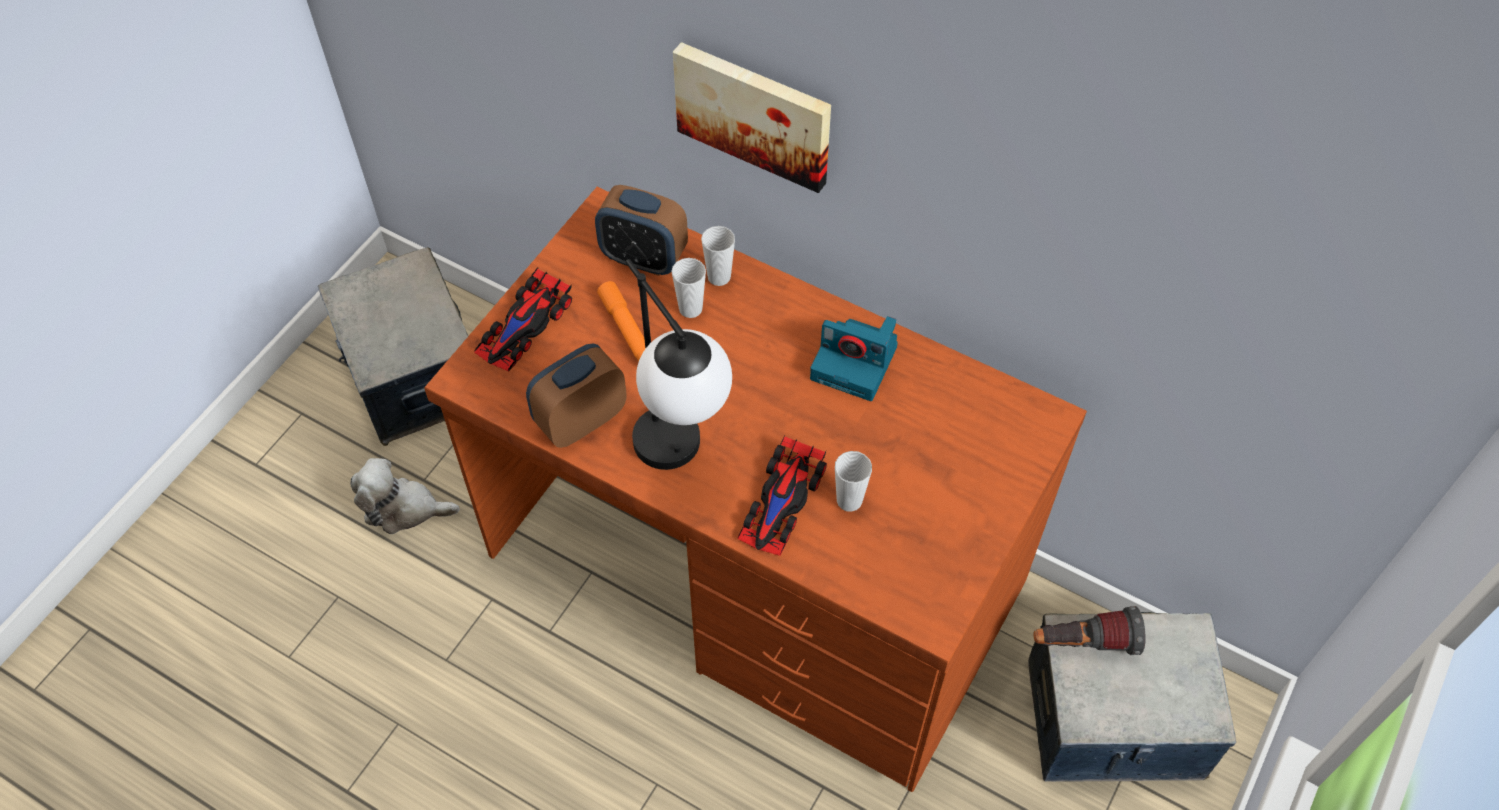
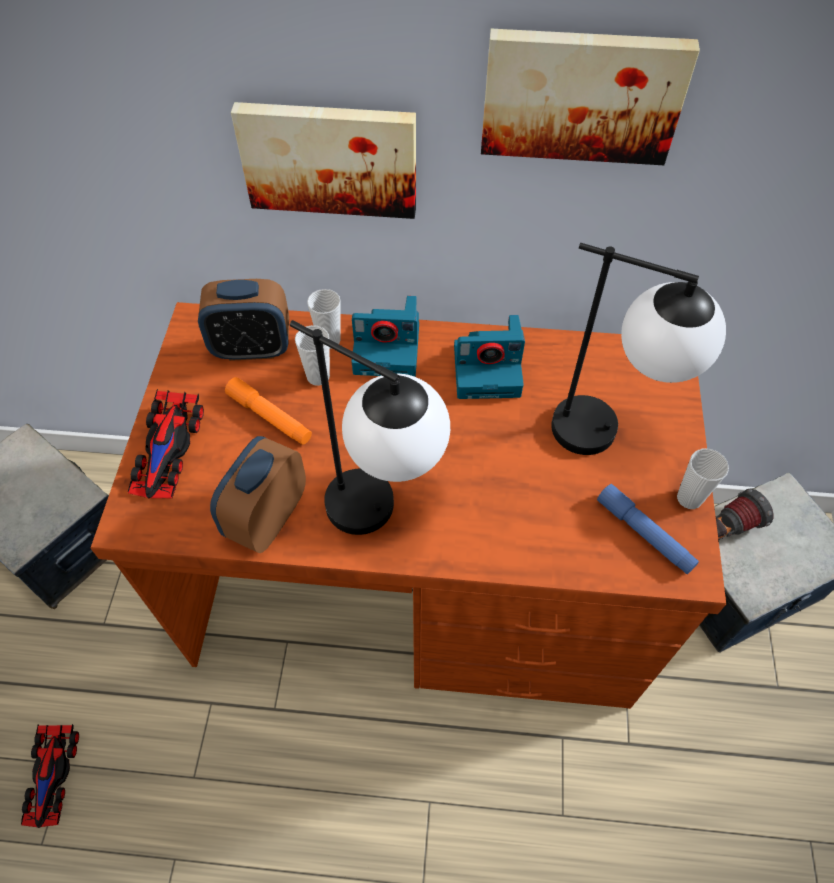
camera: 25 degrees left, 0 degrees up
(403, 508) = (95, 657): plush toy -> none
(771, 306) = (389, 349): none -> camera
(782, 501) = (495, 517): toy car -> toy car (51, 776)
(849, 500) = (553, 492): cup -> cup (689, 498)
(911, 572) = (644, 534): none -> blue flashlight
(935, 472) = (610, 436): none -> table lamp
(974, 142) = (582, 95): none -> picture

